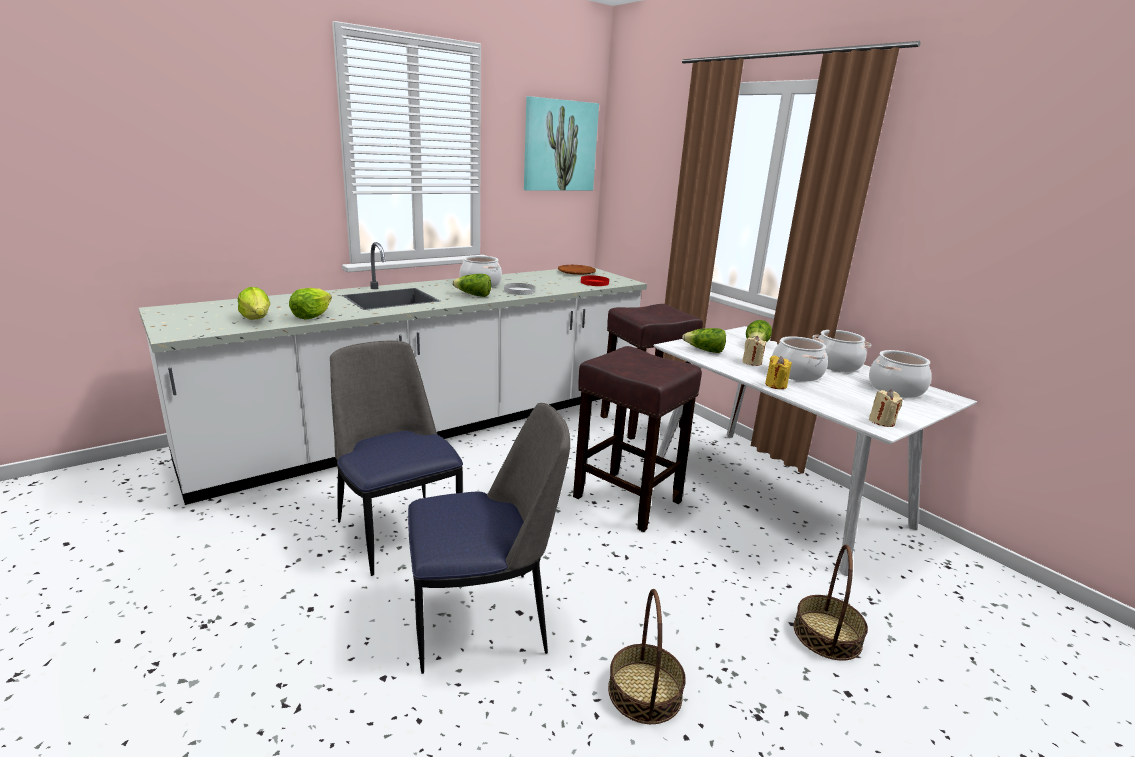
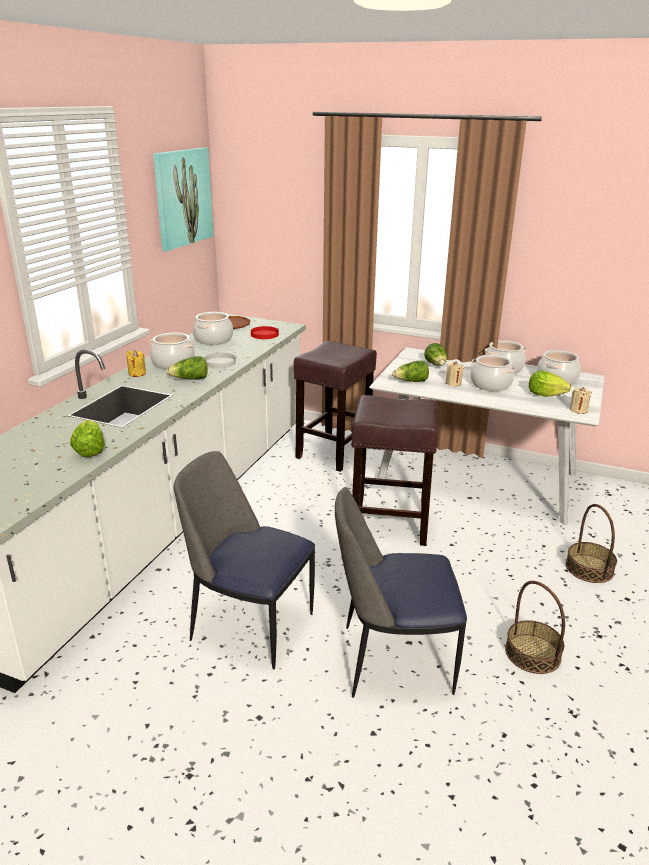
camera: 30 degrees left, 5 degrees up
(257, 319) = (42, 471): lettuce -> lettuce (545, 395)
(483, 620) = (392, 660): chair -> chair turned 135 degrees counterclockwise
(543, 277) = (213, 340): none -> cooking pot
(776, 385) = (491, 400): yellow candle -> yellow candle (137, 373)

